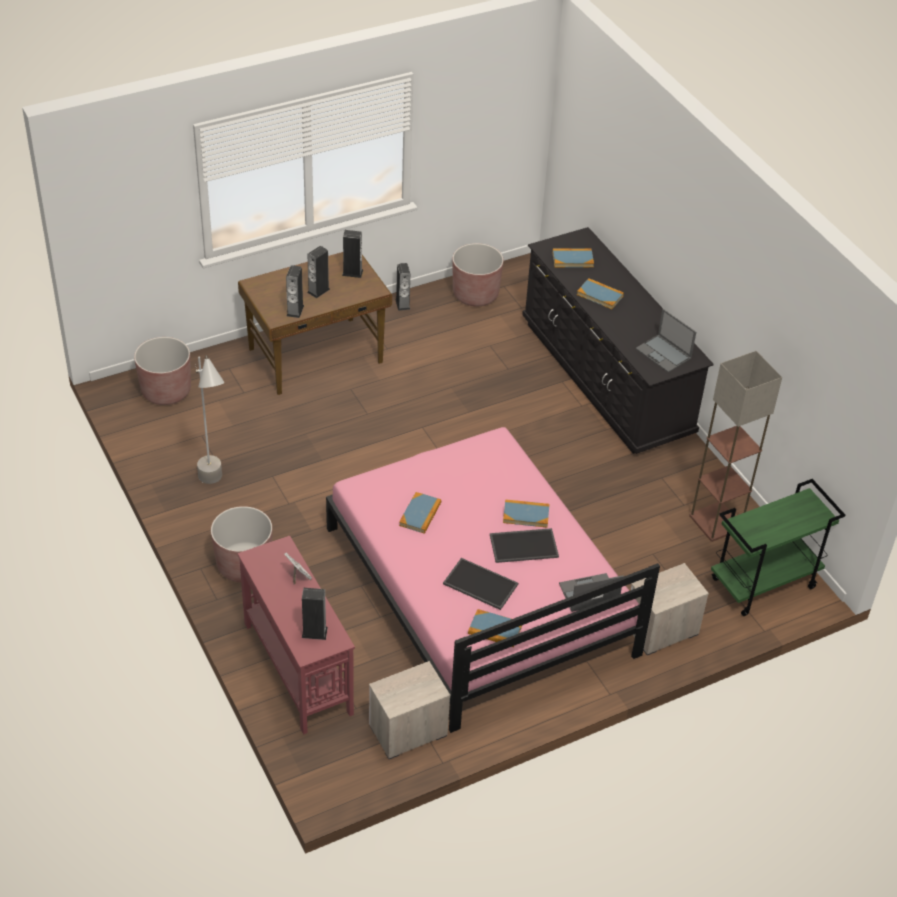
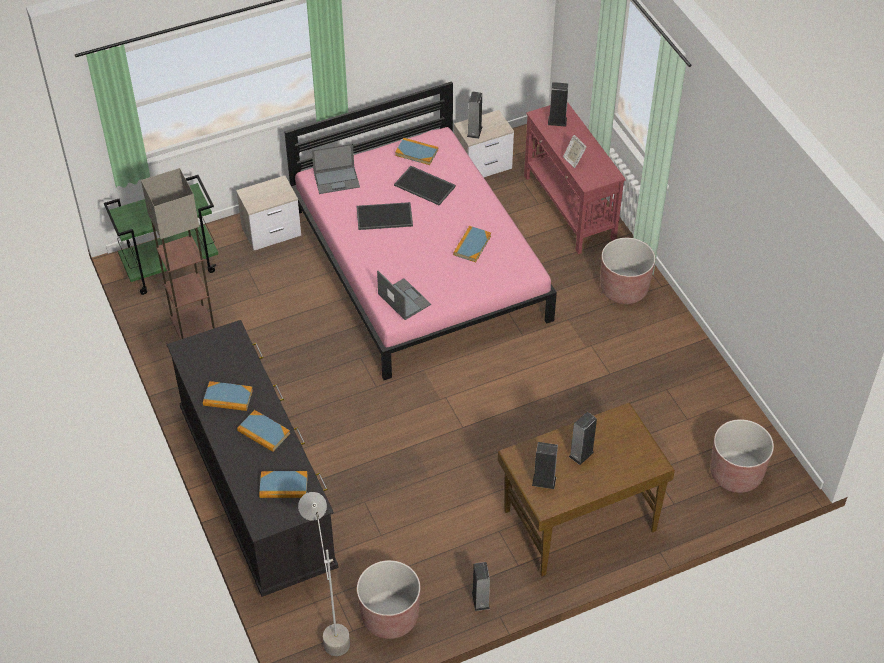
camera: 175 degrees left, 5 degrees up
(215, 489) = (662, 361): grey floor lamp -> grey floor lamp (330, 625)
(295, 310) = (604, 426): speaker -> speaker (474, 131)
(526, 515) = (378, 243): book -> book (228, 398)
(664, 354) = (214, 355): laptop -> laptop (403, 299)

